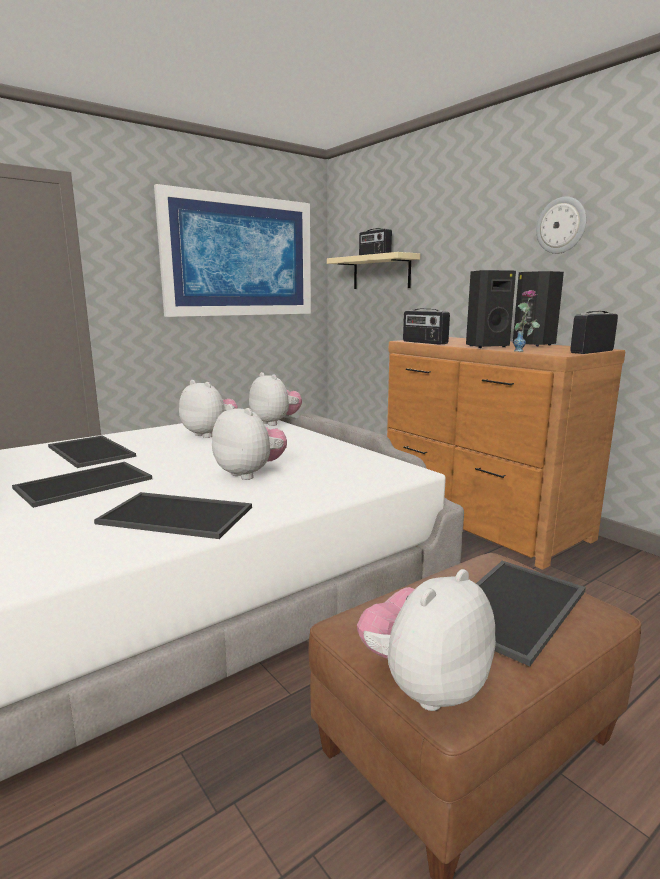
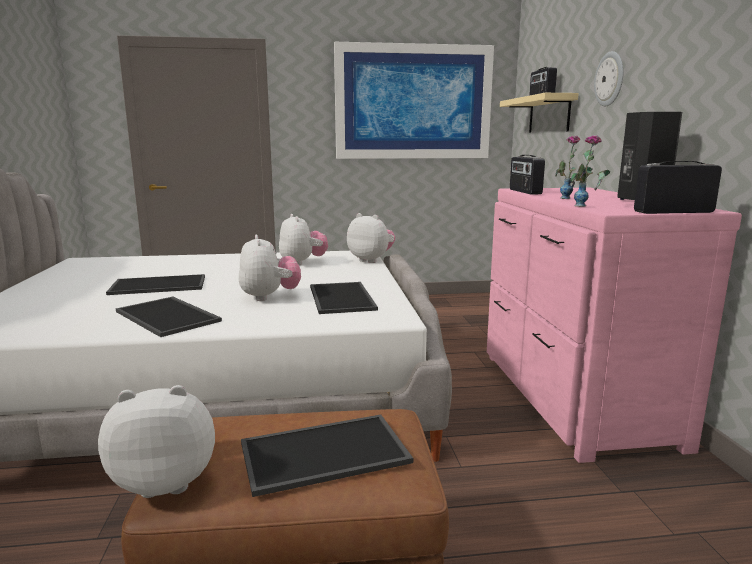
camera: 30 degrees right, 0 degrees up
(89, 451) = (201, 264): tray -> tray (340, 297)
(275, 422) = (371, 260): plush toy -> plush toy turned 45 degrees counterclockwise
(480, 520) = (571, 397): brown dresser -> pink dresser
(486, 346) = (571, 199): black speaker -> vase
(561, 225) = (697, 53): wall clock -> wall clock (610, 79)

